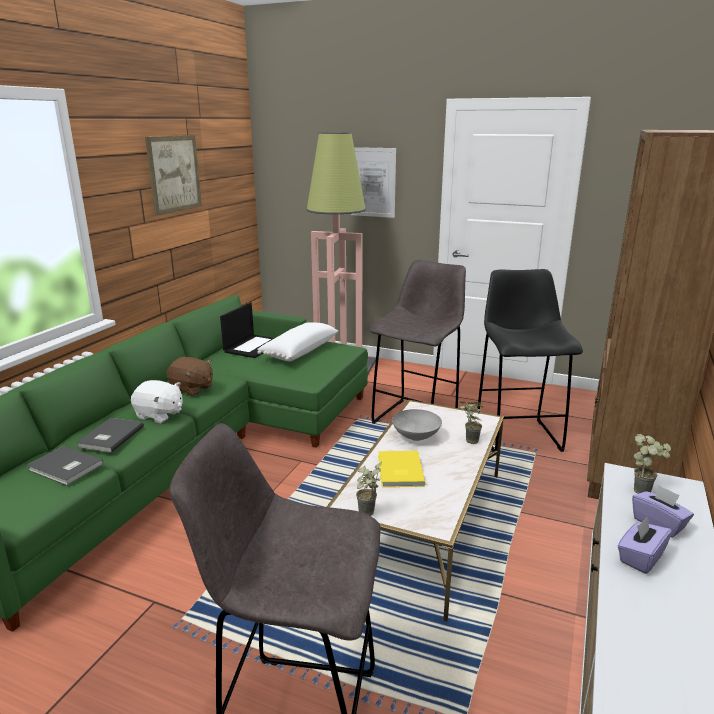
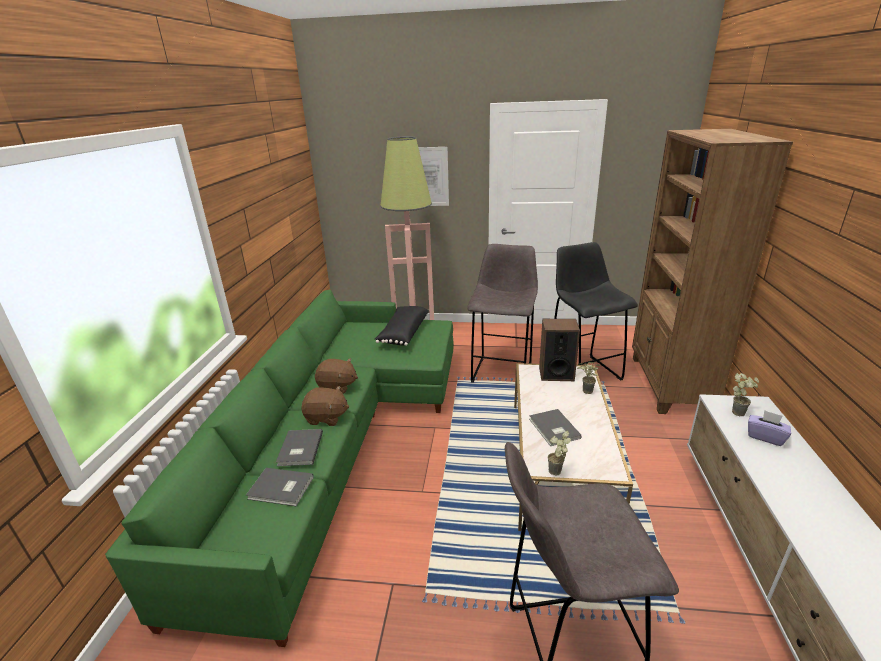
camera: 15 degrees left, 5 degrees up
(159, 415) = (326, 418): white plush toy -> brown plush toy
(174, 174) = (265, 188): picture -> none
(253, 346) = (360, 334): laptop -> none
(299, 351) = (403, 333): white pillow -> black pillow
(399, 471) = (553, 429): yellow book -> grey book
(415, 436) = (544, 395): grey bowl -> none
(447, 417) = (556, 374): none -> speaker
(640, 557) = (772, 467): purple tissue box -> none

